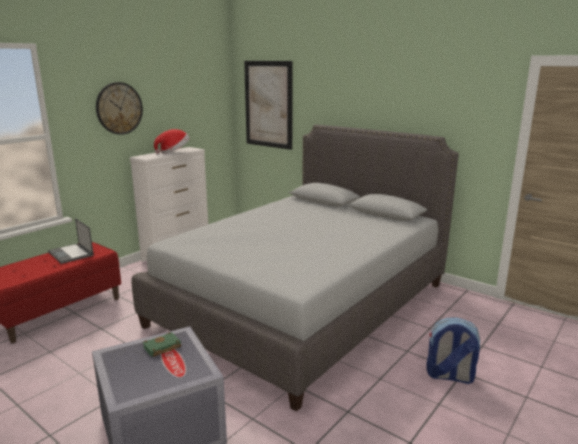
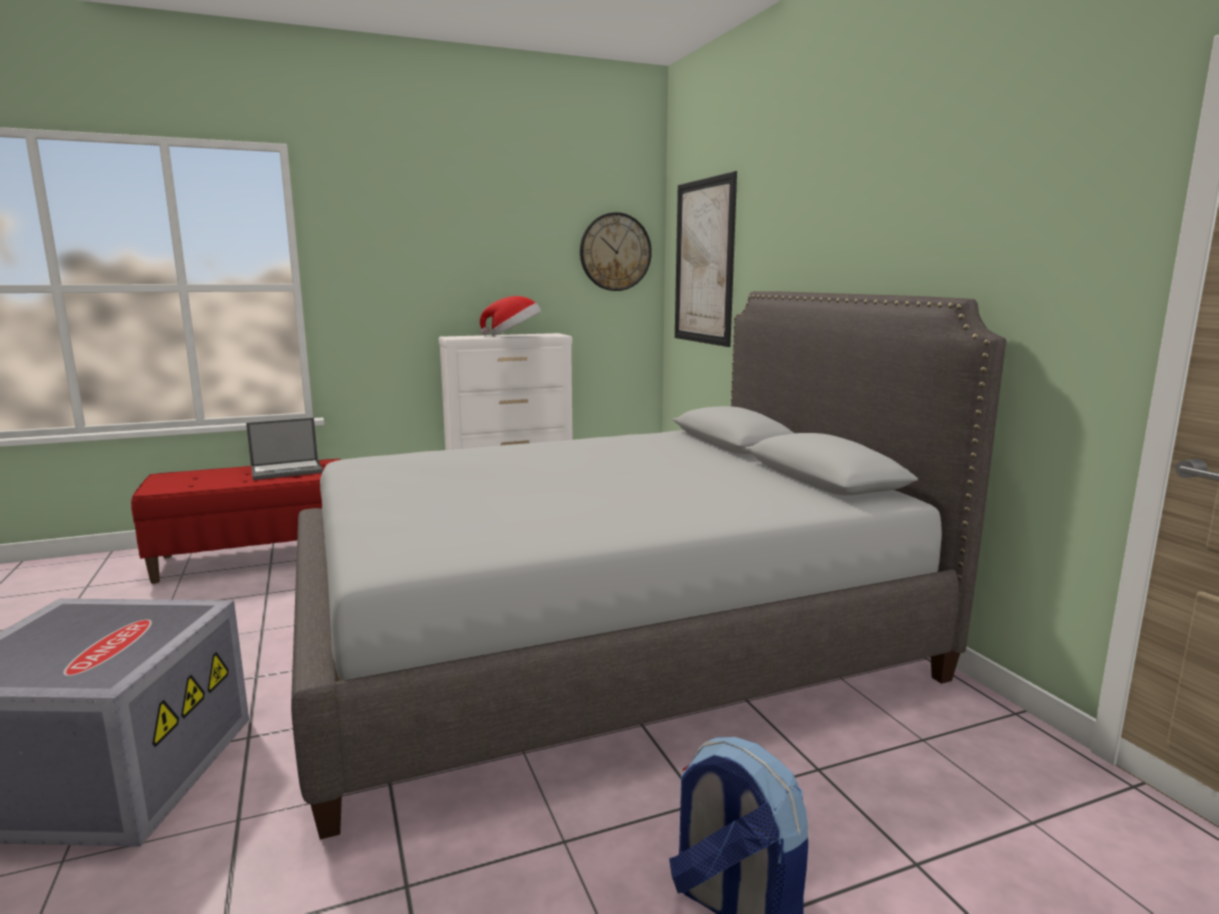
camera: 30 degrees right, 5 degrees down
(71, 254) = (288, 470): laptop -> laptop turned 105 degrees counterclockwise
(119, 108) = (426, 255): wall clock -> wall clock (615, 252)
(161, 348) = (135, 621): green book -> none

